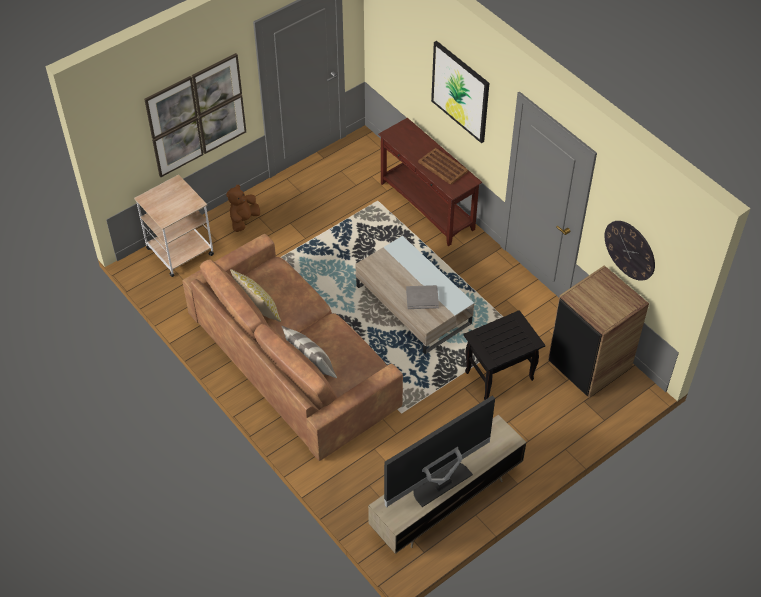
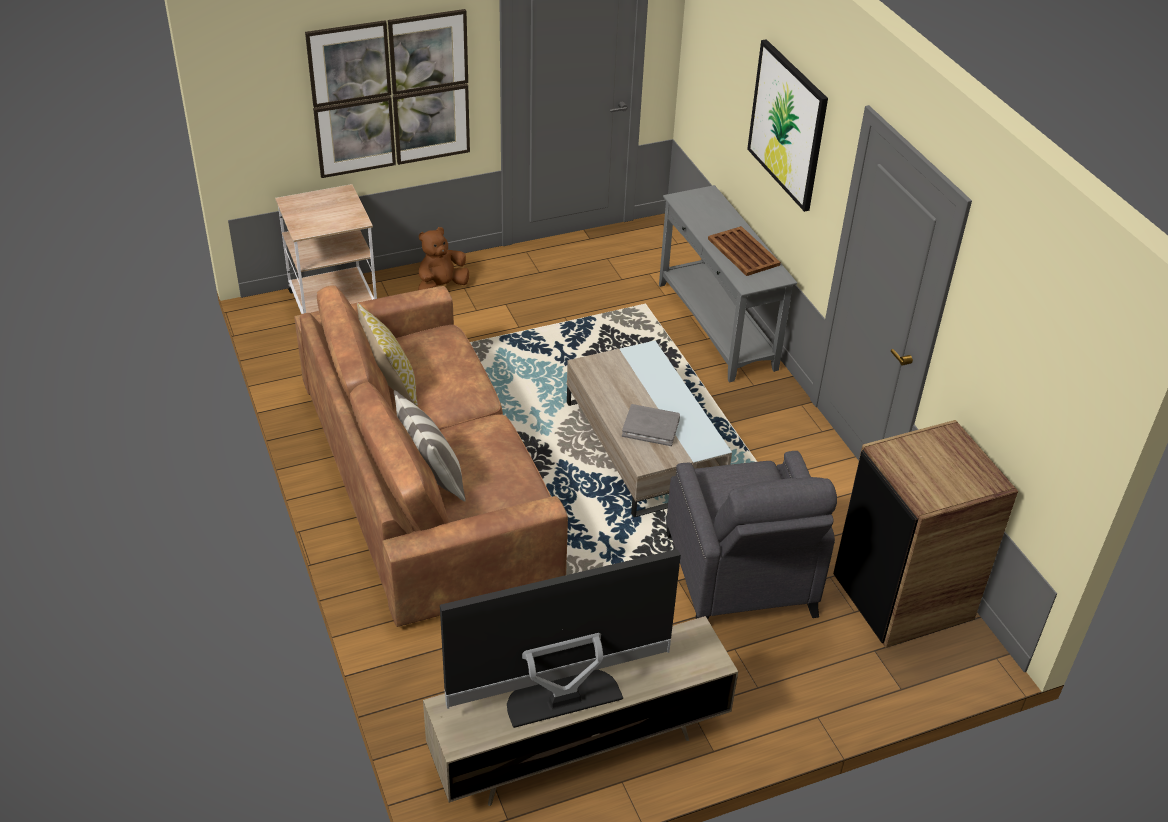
camera: 15 degrees right, 10 degrees down
(427, 206) = (717, 326): brown console table -> grey console table
(498, 377) = (741, 579): black side table -> grey armchair
(630, 250) = (1001, 388): wall clock -> none

